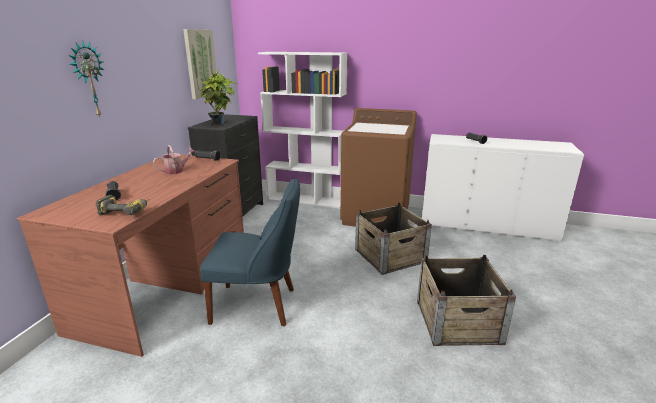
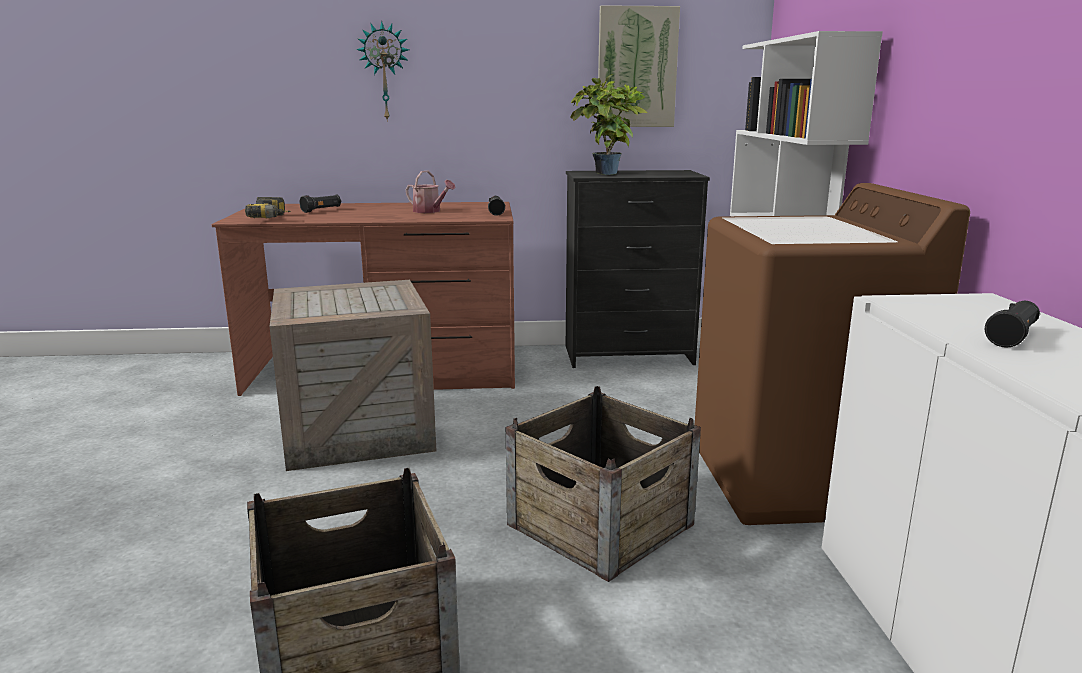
camera: 70 degrees right, 5 degrees down
(258, 305) = (355, 432): blue chair -> crate

